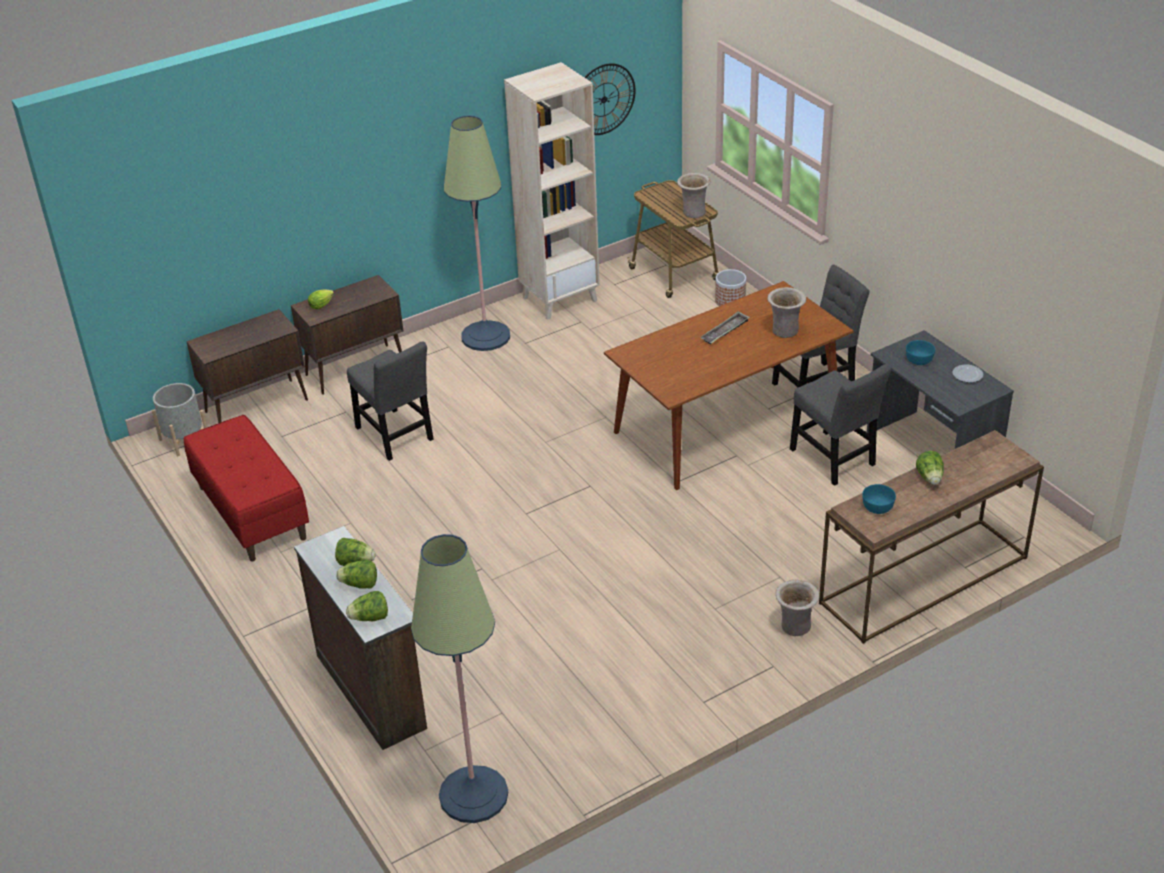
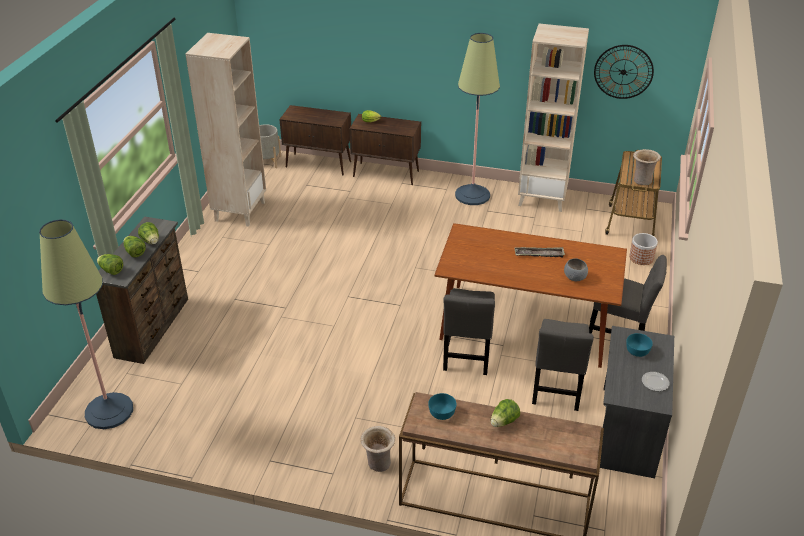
camera: 45 degrees right, 0 degrees up
(251, 513) = (240, 211): red bench -> beige bookcase
(395, 436) = (352, 217): grey chair -> grey chair (467, 356)
(785, 332) = (575, 277): beige vase -> grey bowl

